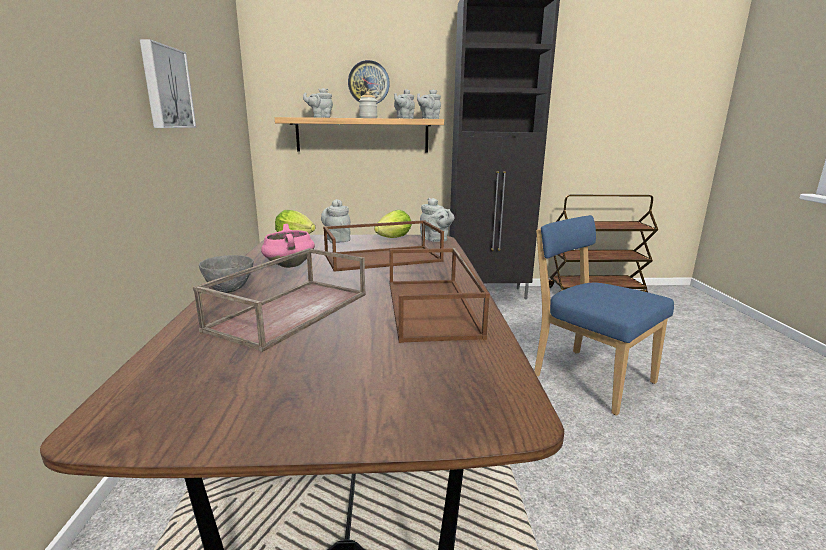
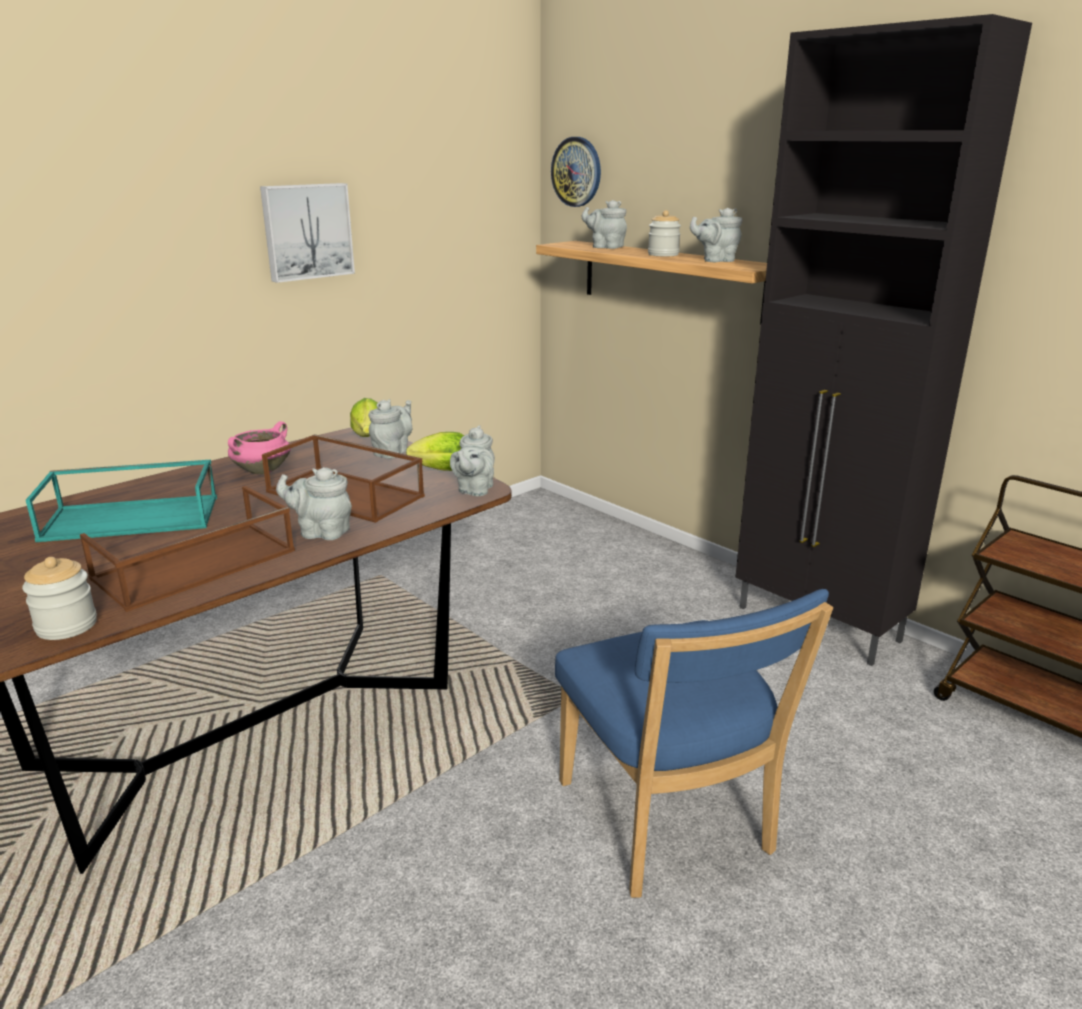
camera: 50 degrees right, 5 degrees up
(229, 289) = (165, 480): grey bowl -> none
(290, 310) = (133, 517): brown tray -> turquoise tray
(368, 83) = (686, 191): wall clock -> wall clock (577, 172)
(429, 118) = (751, 265): grey teapot -> grey teapot (321, 532)
(486, 363) = (66, 626): none -> jar
(588, 377) = (668, 824): blue chair -> blue chair turned 150 degrees clockwise

